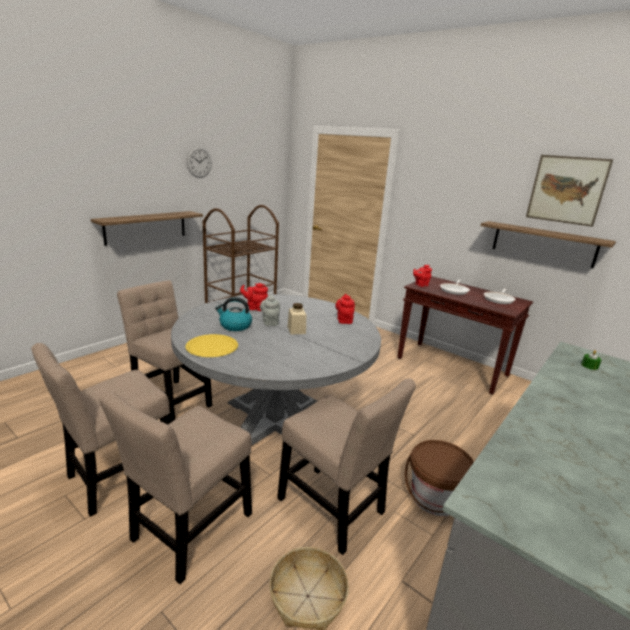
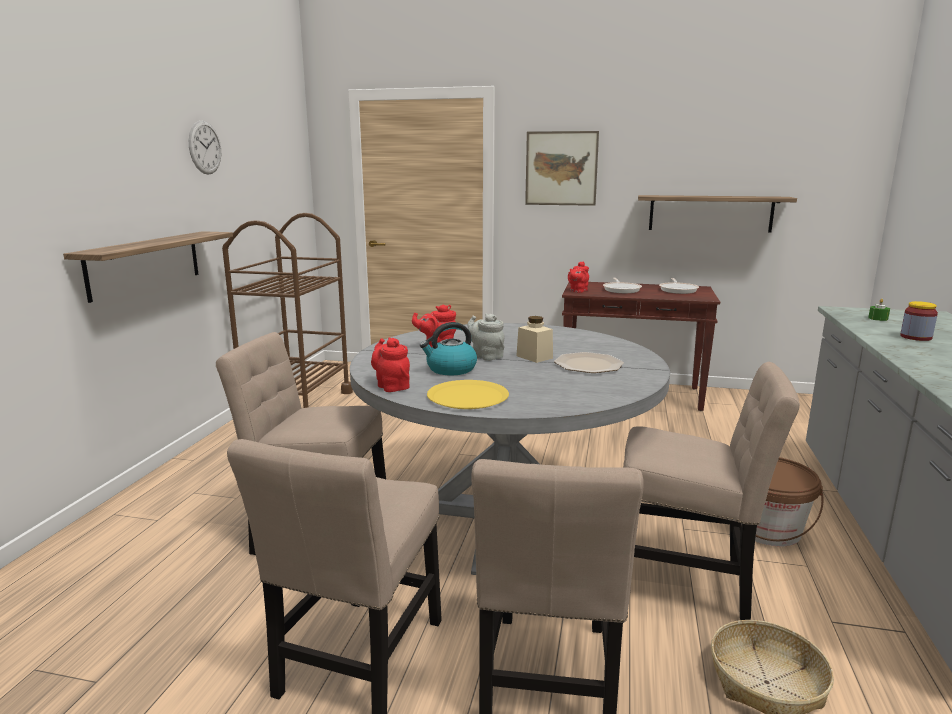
camera: 25 degrees left, 5 degrees down
(318, 344) = (588, 365): none -> plate
(344, 320) = (568, 337): red teapot -> red teapot (391, 386)
(566, 190) = (727, 144): picture -> picture (561, 168)
(586, 392) = (915, 337): none -> jar

